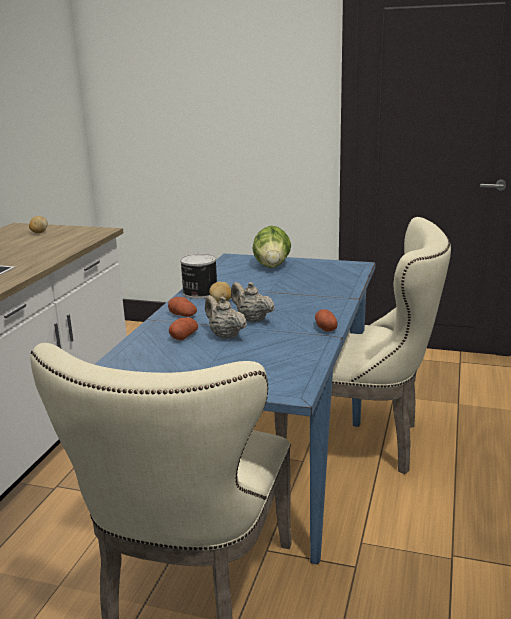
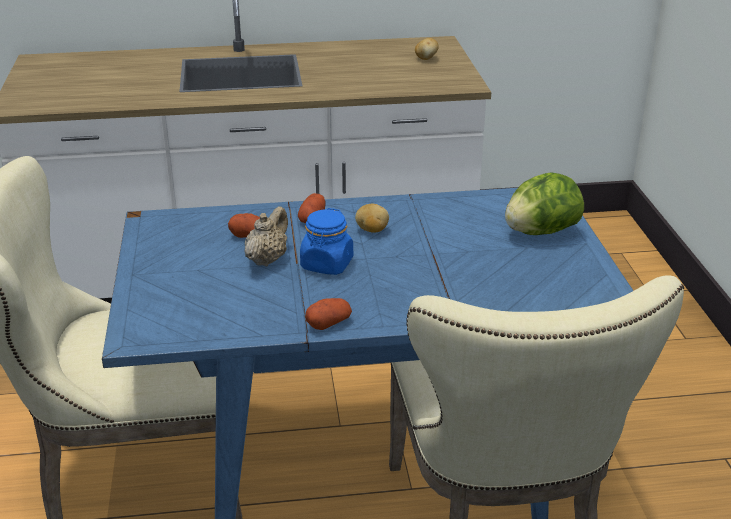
camera: 65 degrees right, 10 degrees up
(199, 293) = (392, 208): can -> none
(251, 319) = (327, 264): beige teapot -> blue jar

